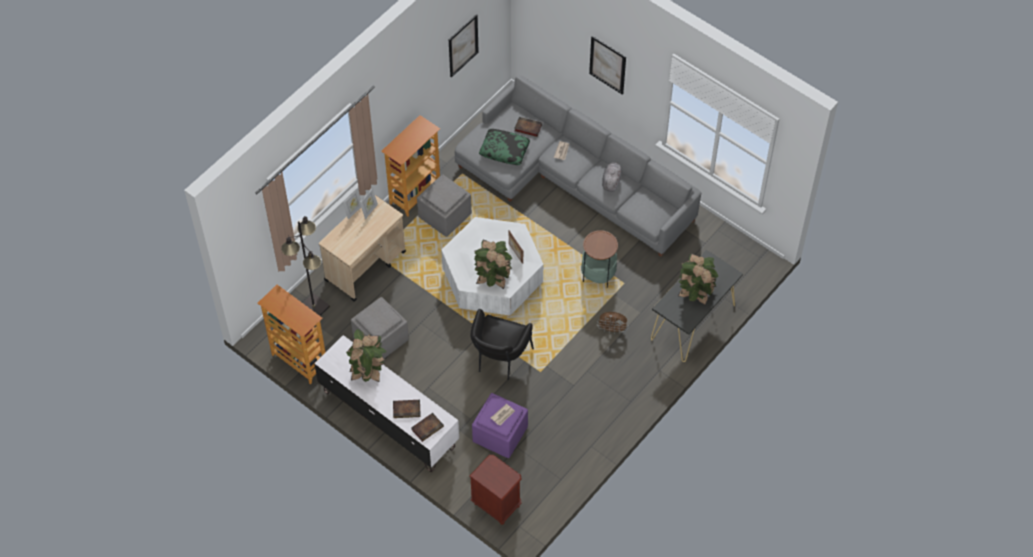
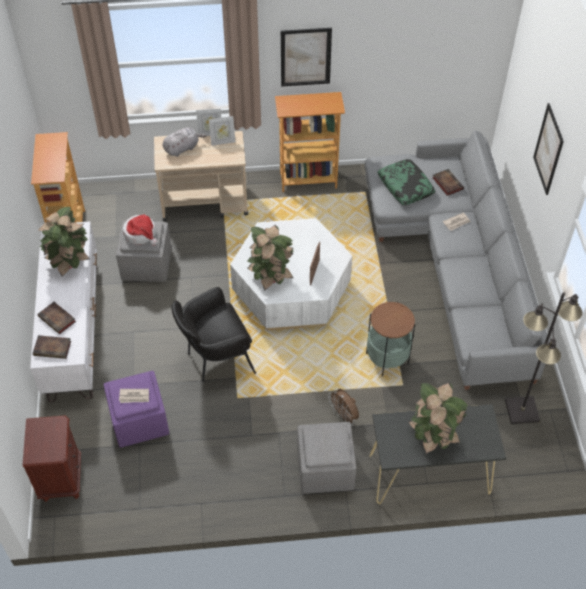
camera: 45 degrees right, 5 degrees down
(314, 308) = (130, 203): black floor lamp -> black floor lamp (522, 411)
(378, 317) = (141, 234): none -> hat
(445, 216) = (312, 213): grey ottoman -> grey ottoman (324, 470)
(463, 45) = (426, 49): picture -> picture (305, 57)
(611, 181) = (474, 279): grey plush toy -> grey plush toy (183, 148)

